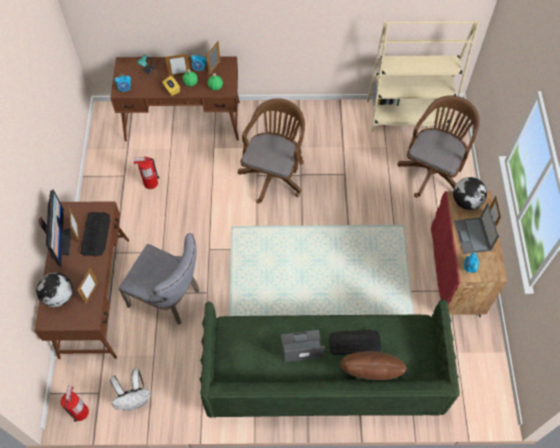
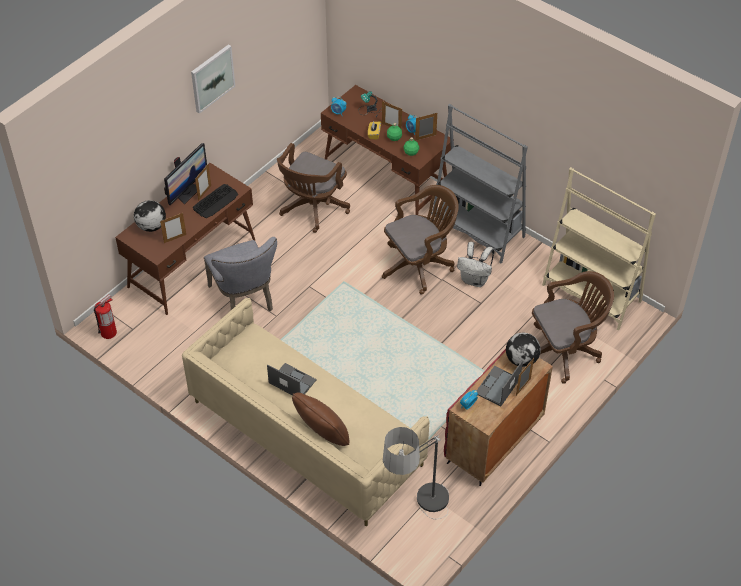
camera: 40 degrees right, 10 degrees down
(25, 123) = (212, 78): none -> picture
(135, 399) = (153, 351): white backpack -> white backpack (475, 280)
(150, 183) = (312, 209): fire extinguisher -> brown office chair
(288, 118) = (477, 229): none -> grey bookcase
(323, 374) = (306, 433): green sofa -> beige sofa
(354, 342) = (334, 407): keyboard -> none
(465, 377) = (417, 517): none -> floor lamp

